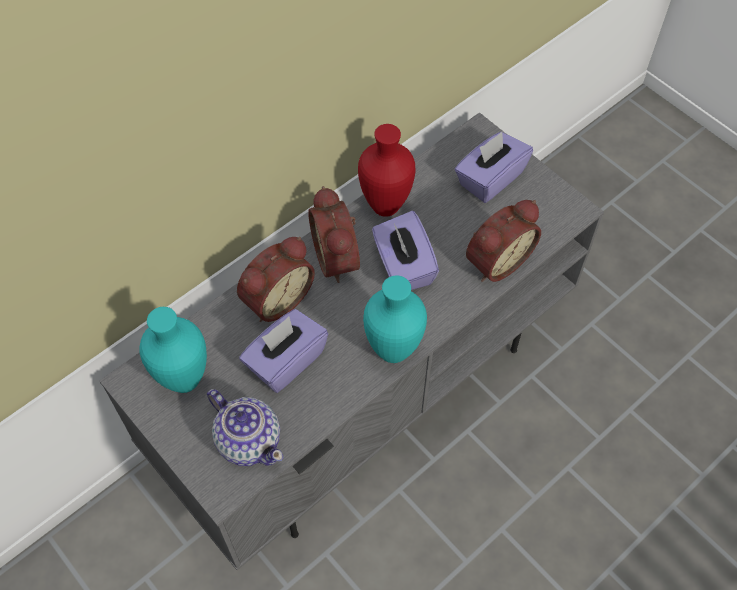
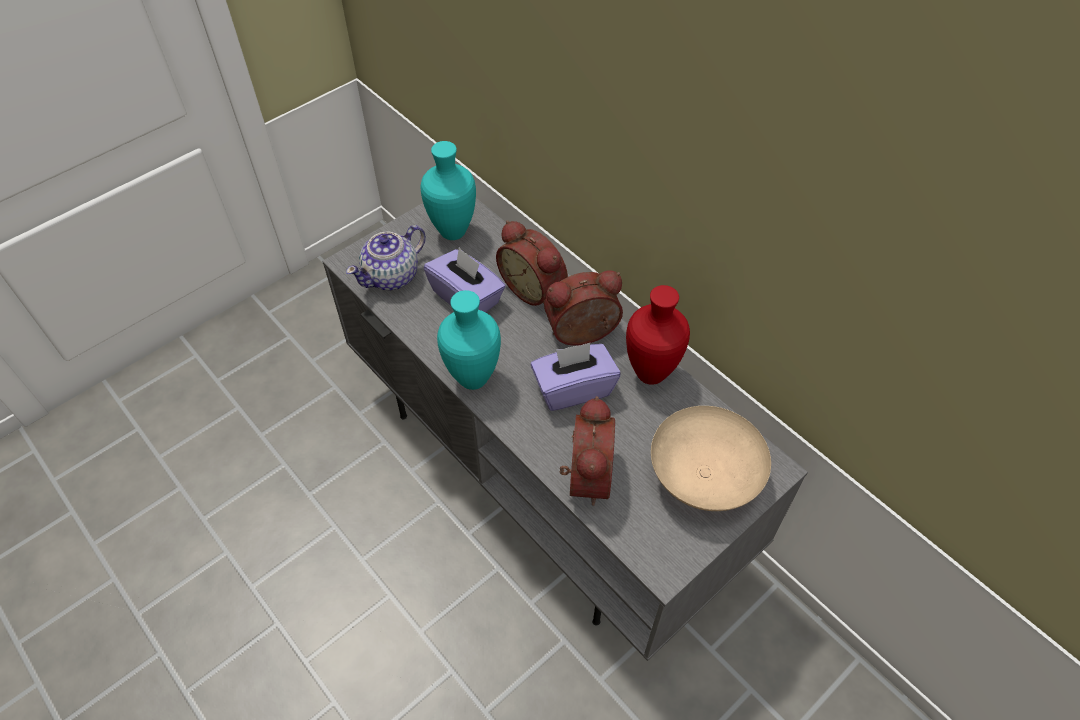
camera: 90 degrees right, 5 degrees down
(490, 179) = (701, 476): purple tissue box -> beige bowl
(496, 260) = (584, 476): alarm clock -> alarm clock turned 135 degrees counterclockwise

